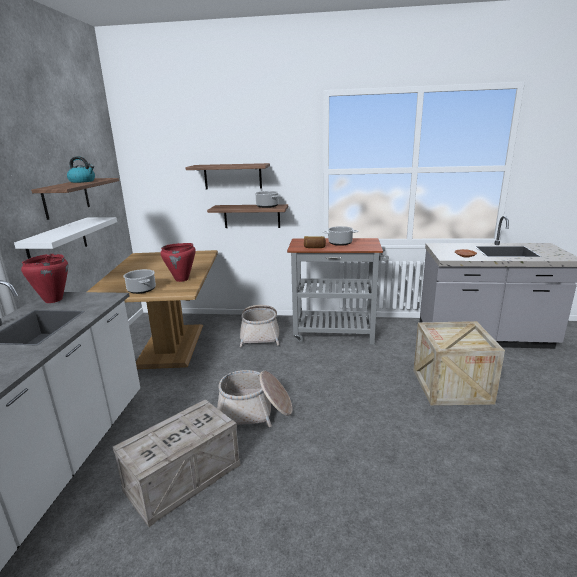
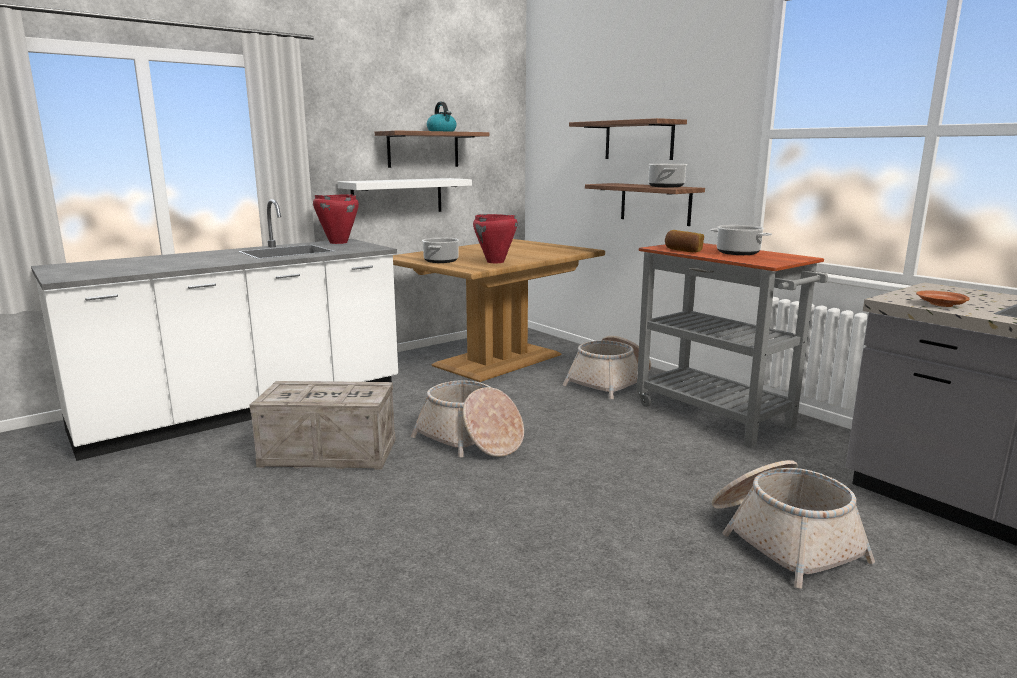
camera: 45 degrees right, 5 degrees down
(451, 386) = (781, 539): crate -> basket

